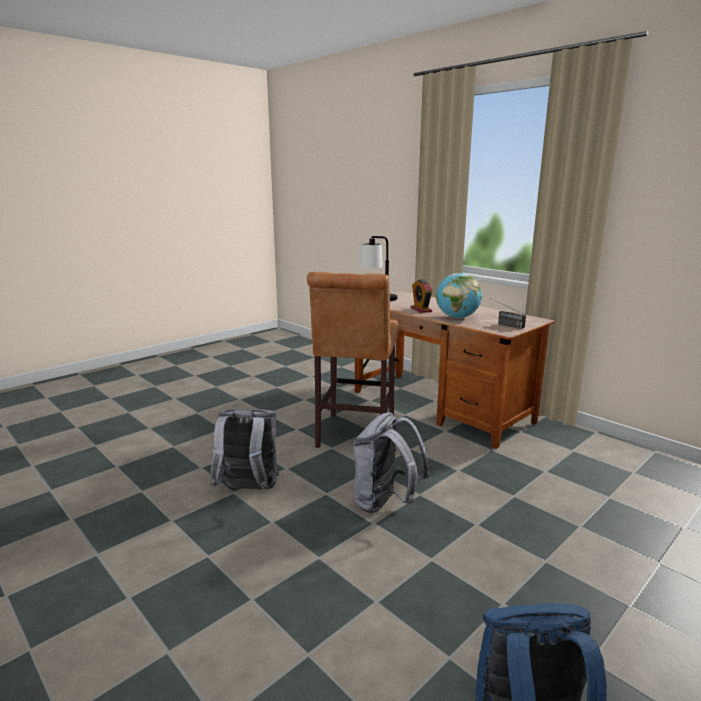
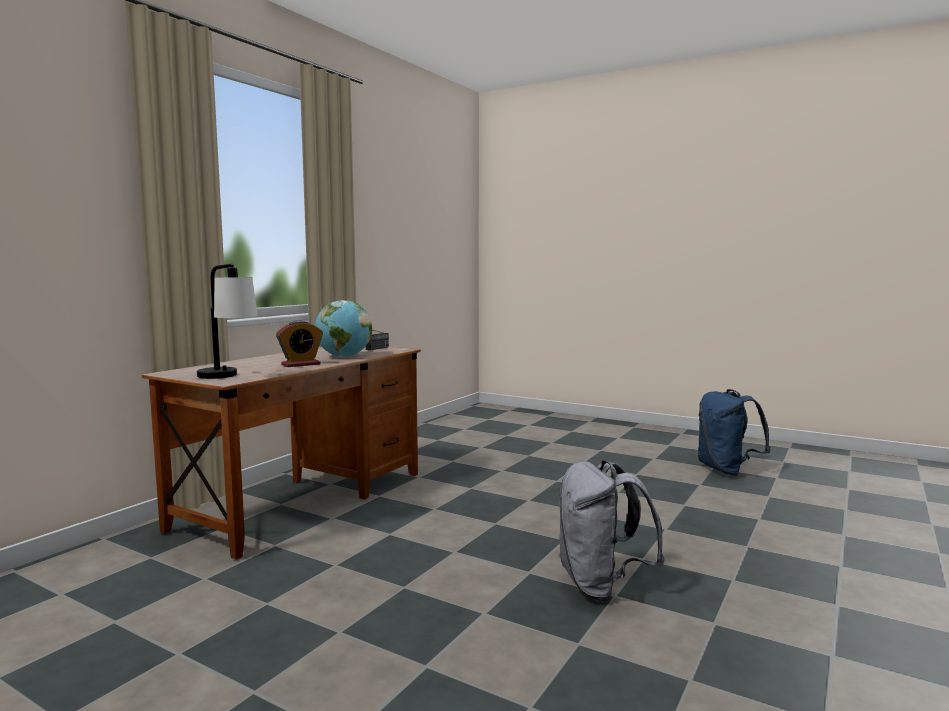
camera: 105 degrees left, 10 degrees down
(354, 436) = (412, 541): brown stool -> none
(385, 503) = (556, 512): grey backpack -> none

